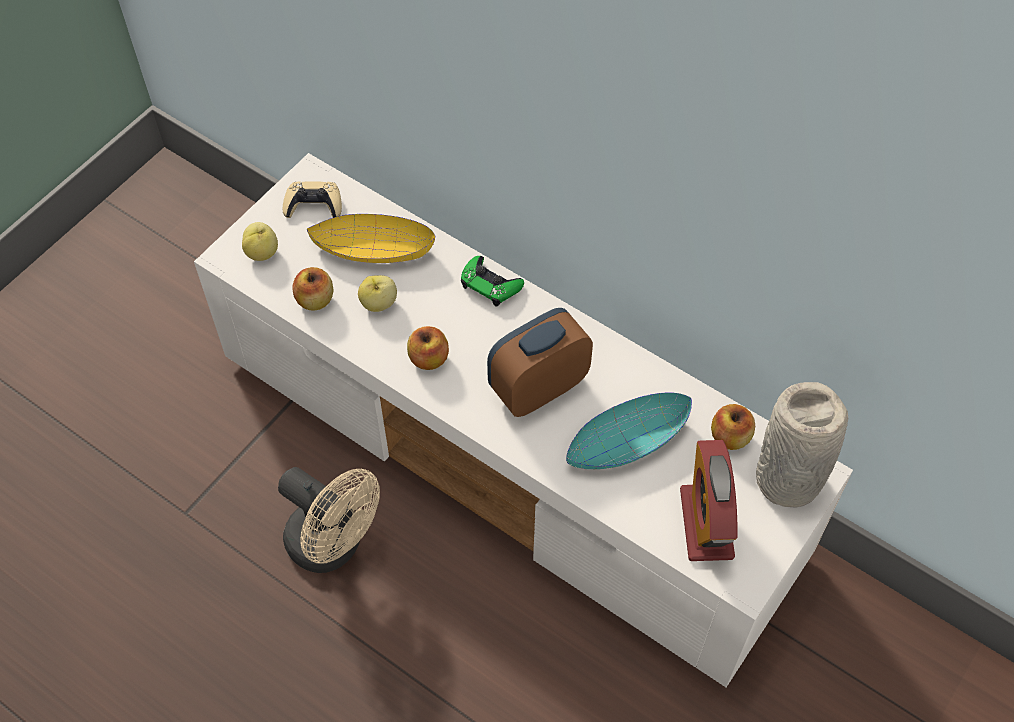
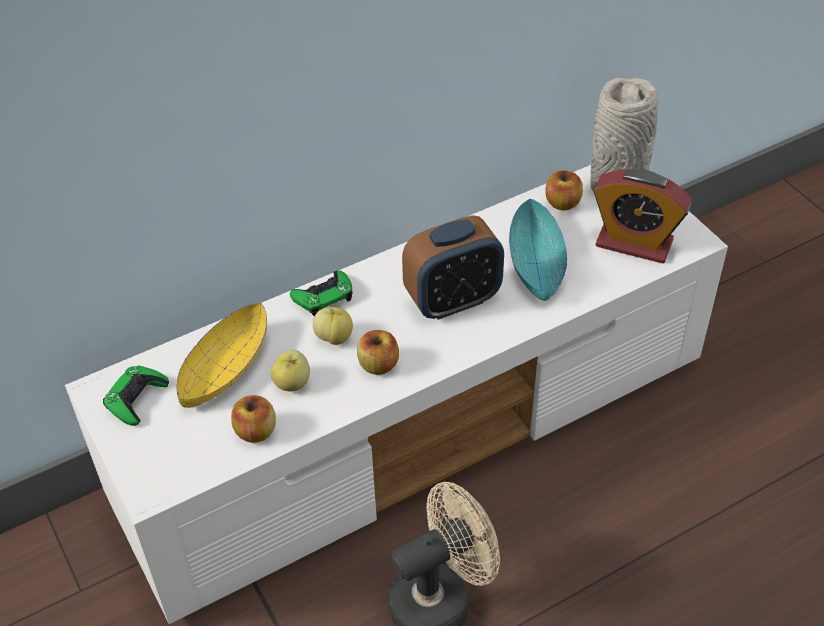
camera: 65 degrees left, 10 degrees down
(262, 252) = (166, 458): apple -> apple (334, 337)
(313, 205) = (136, 399): beige game controller -> green game controller
(538, 388) = (453, 300): alarm clock -> alarm clock turned 105 degrees counterclockwise

